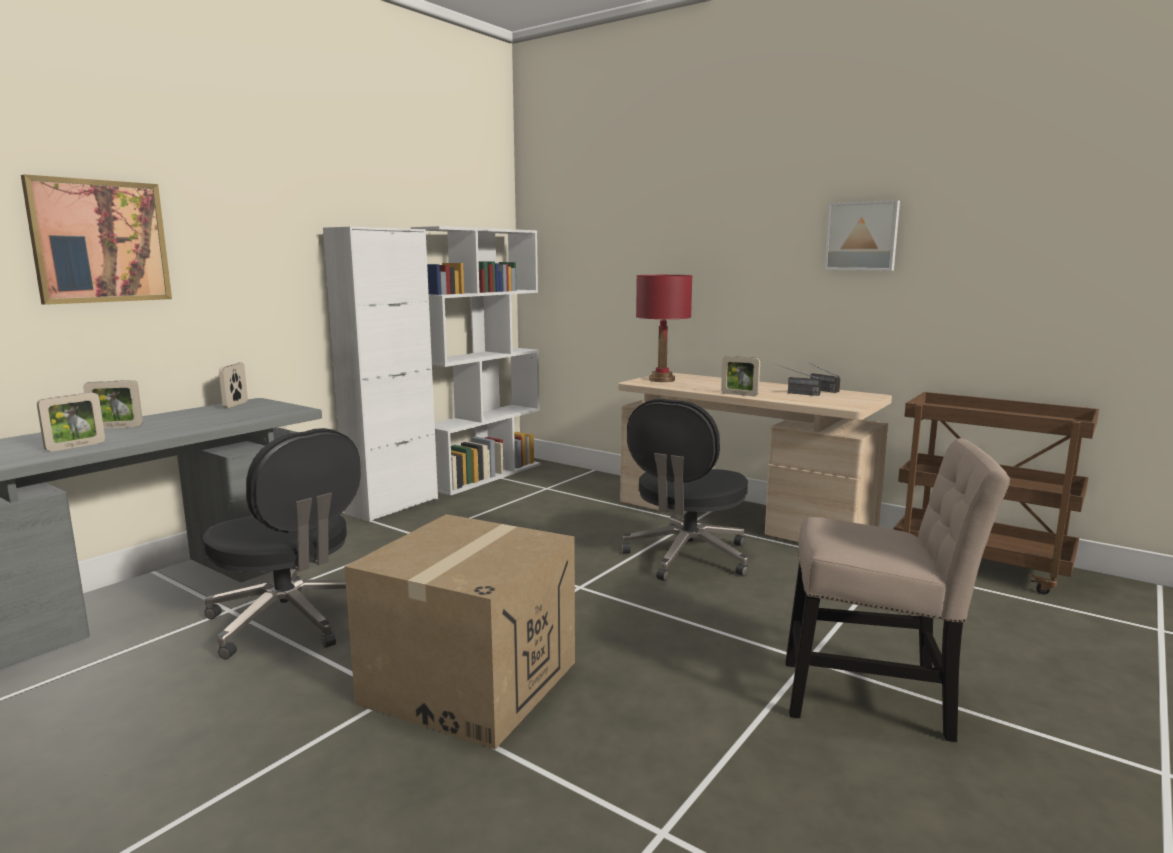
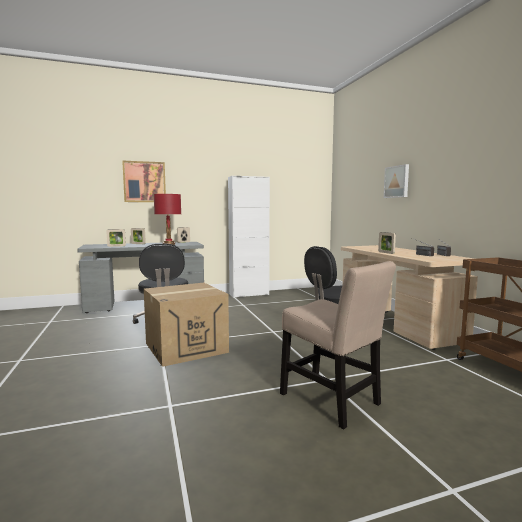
camera: 35 degrees right, 5 degrees down
(485, 475) = (300, 290): white bookcase -> none
(661, 380) = (365, 247): red table lamp -> red table lamp (168, 244)
(862, 236) = (469, 164): picture -> picture (397, 182)

